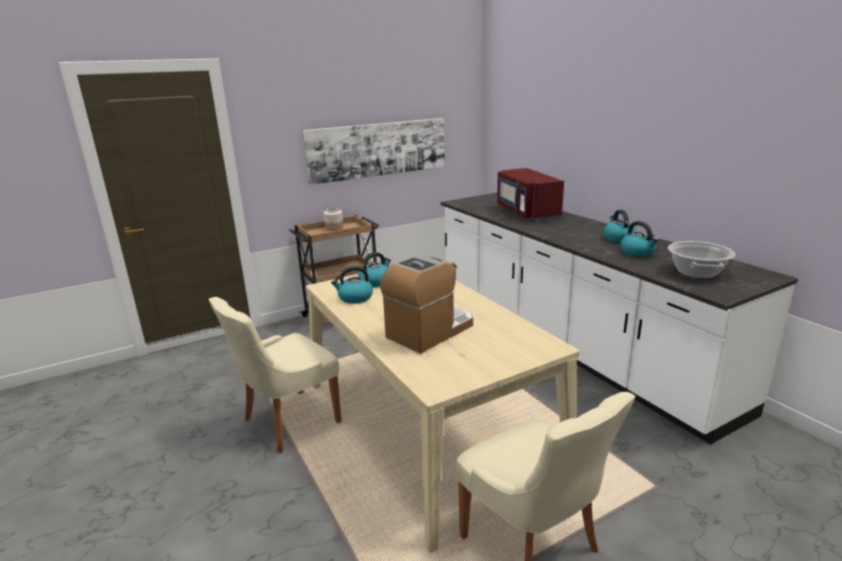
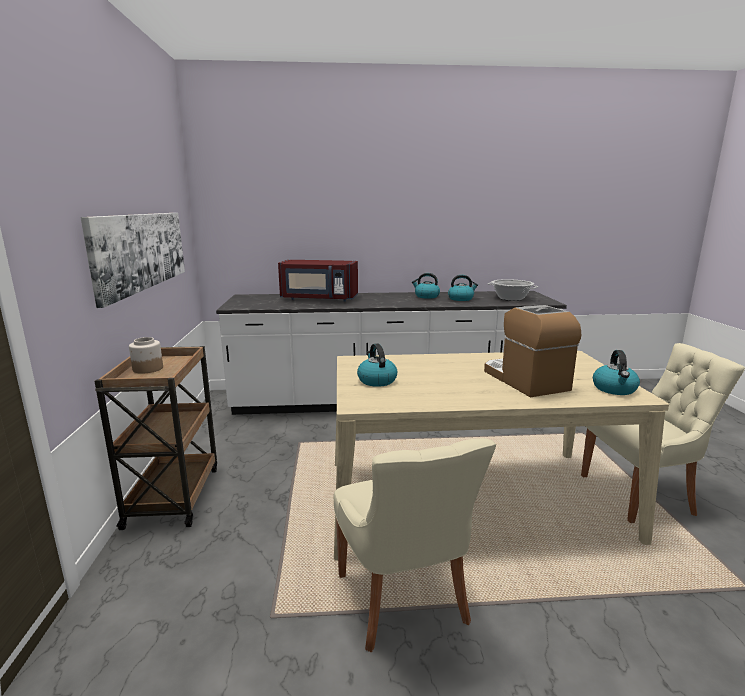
camera: 65 degrees left, 5 degrees down
(355, 298) = (413, 395): kettle -> kettle (614, 389)

